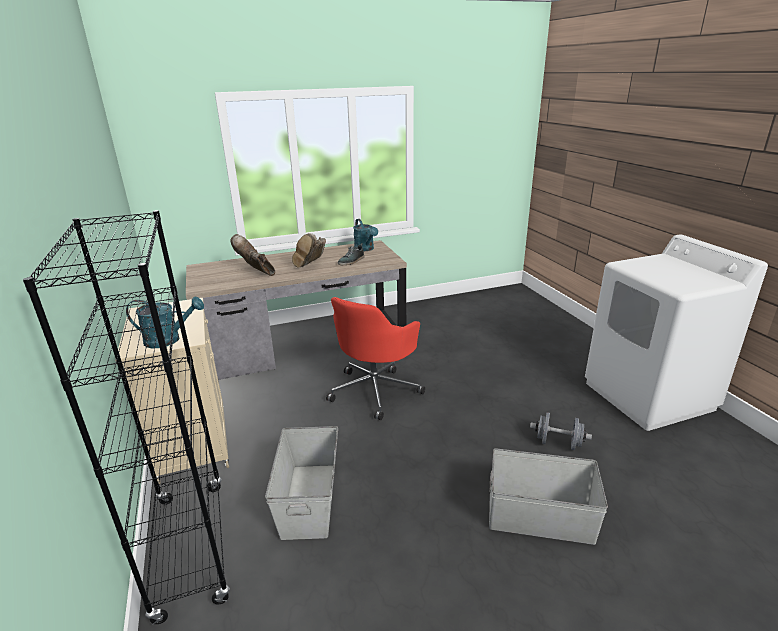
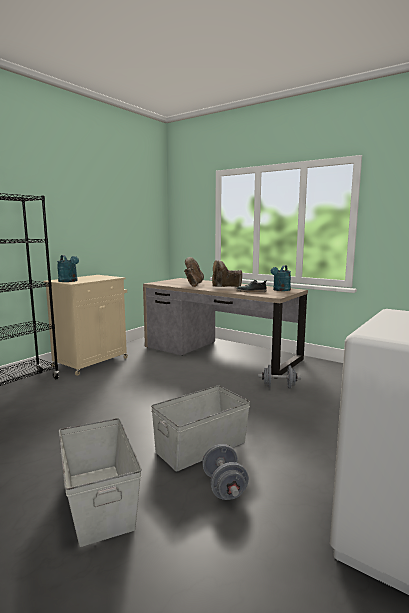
camera: 55 degrees right, 15 degrees down
(310, 499) = (64, 403): grey storage box -> grey storage box (202, 447)
(376, 390) = (199, 387): red office chair -> none
(422, 350) = (279, 387): none -> grey dumbbell

